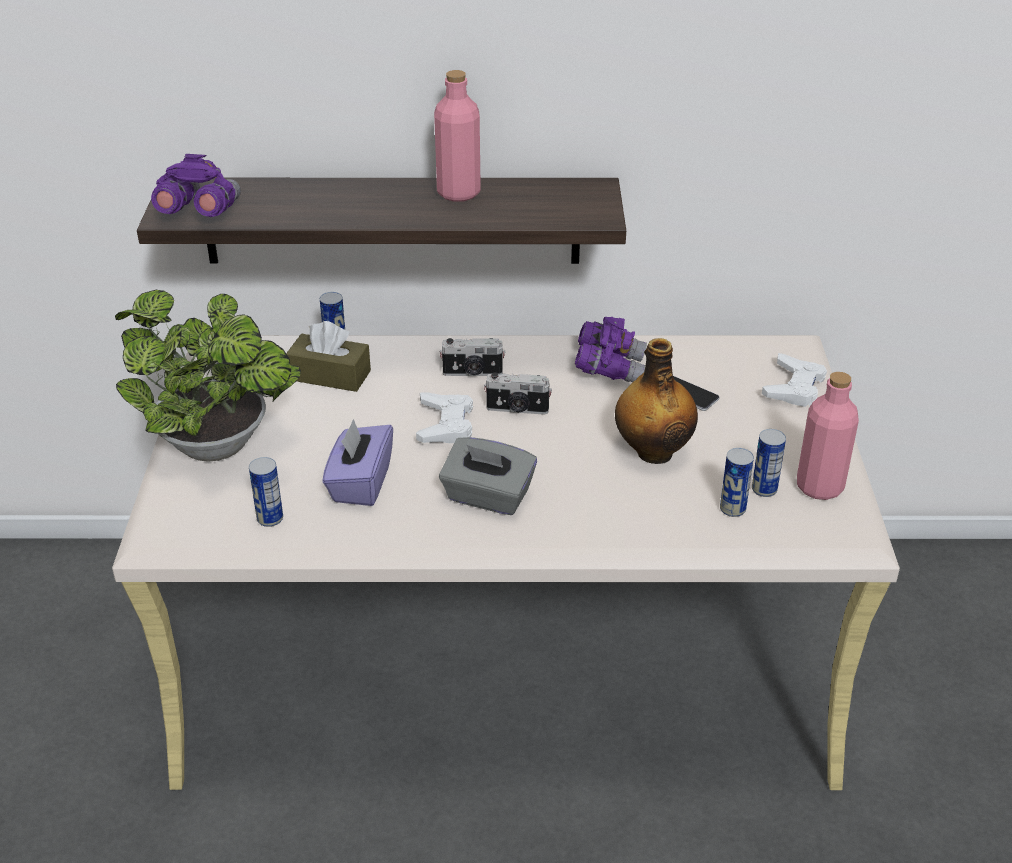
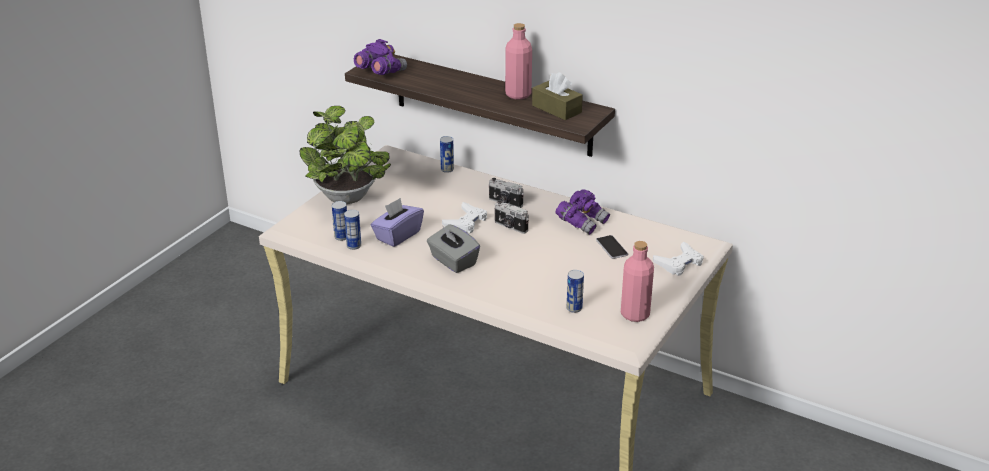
camera: 30 degrees right, 5 degrees down
(330, 375) = (431, 182): brown tissue box -> brown tissue box (556, 109)
(653, 451) = (561, 268): bottle -> none
(764, 489) = (602, 305): can -> can (354, 246)

